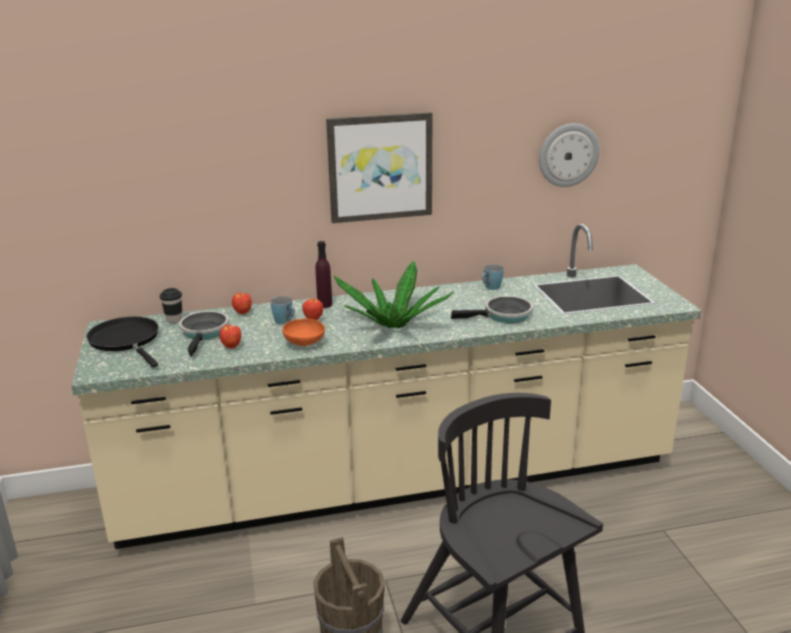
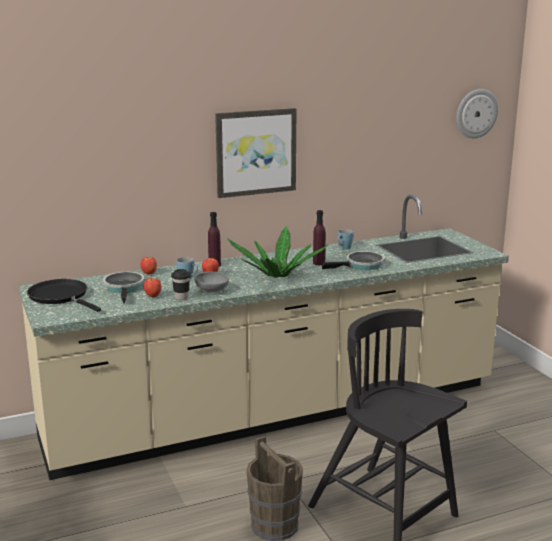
camera: 10 degrees left, 5 degrees down
(174, 320) = (93, 281): black cup -> black cup (181, 297)
(305, 344) = (212, 291): orange bowl -> grey bowl
(452, 308) = (319, 263): none -> purple bottle
(568, 155) = (397, 141): wall clock -> wall clock (476, 113)

